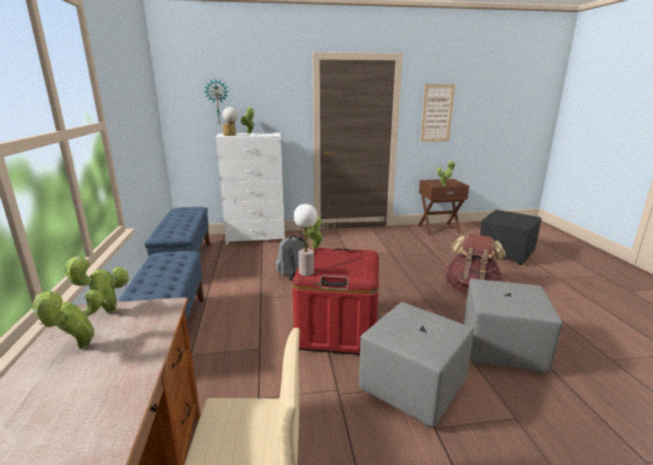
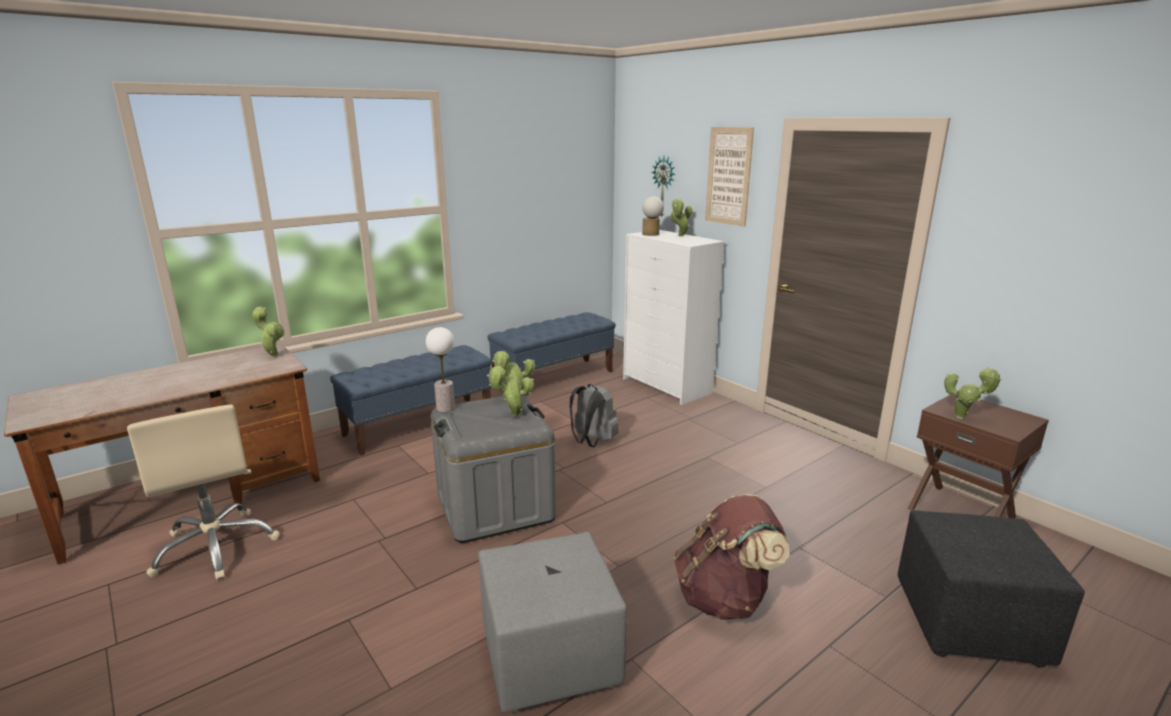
camera: 60 degrees right, 0 degrees up
(80, 348) = (223, 365): potted plant -> potted plant (512, 415)
(337, 330) = (495, 506): red storage box -> grey storage box
(411, 388) = (410, 588): grey ottoman -> none
(437, 113) = (1021, 254): picture -> picture (728, 176)

